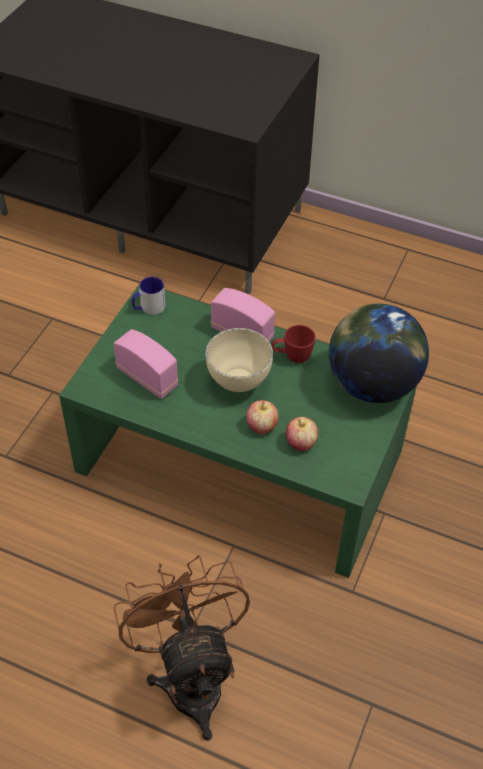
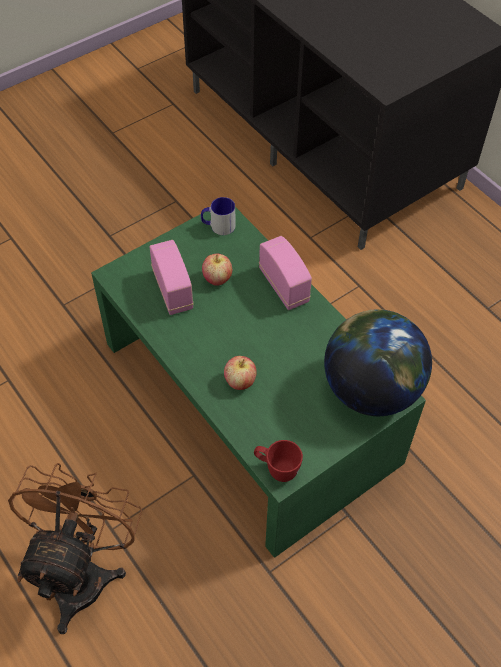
camera: 30 degrees right, 5 degrees up
(238, 385) = (246, 332): beige bowl -> none
(292, 357) = (313, 328): red mug -> red mug (276, 469)
(300, 443) = (264, 414): apple -> apple (217, 278)

